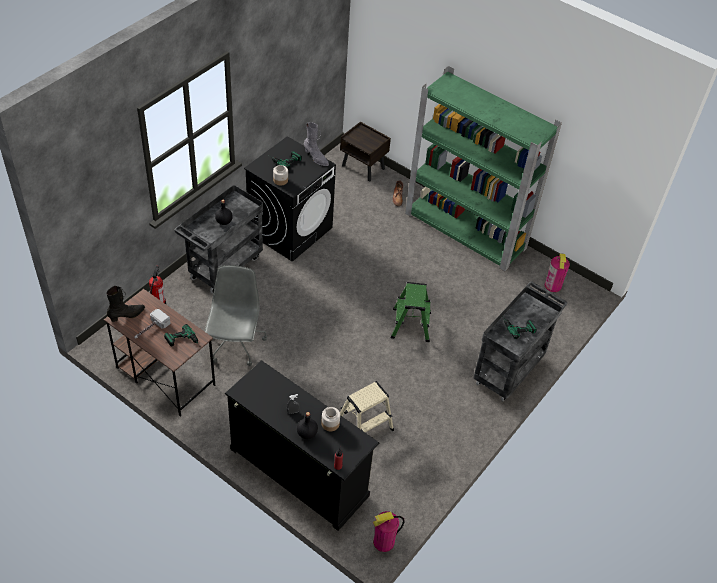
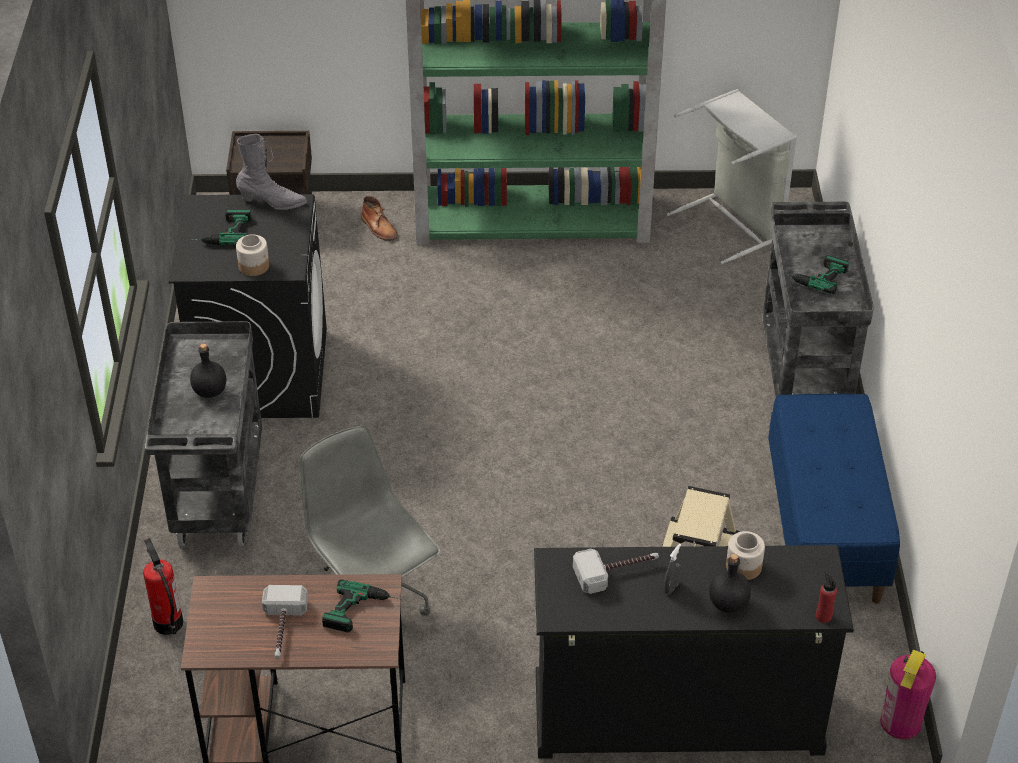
camera: 35 degrees left, 5 degrees down
(127, 315) = (216, 635): black boot -> none
(280, 391) = (617, 571): none -> hammer
(411, 325) = (602, 398): green step ladder -> none
(442, 442) = (825, 530): none -> blue bench
(553, 285) = (734, 223): fire extinguisher -> grey laundry basket

